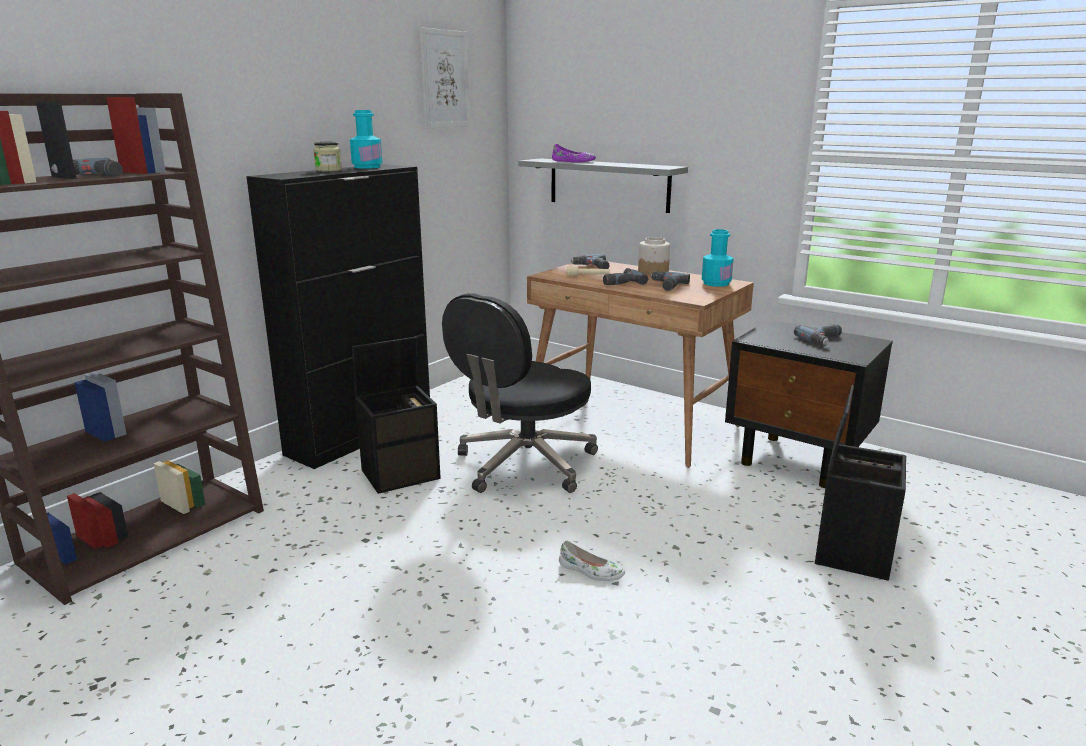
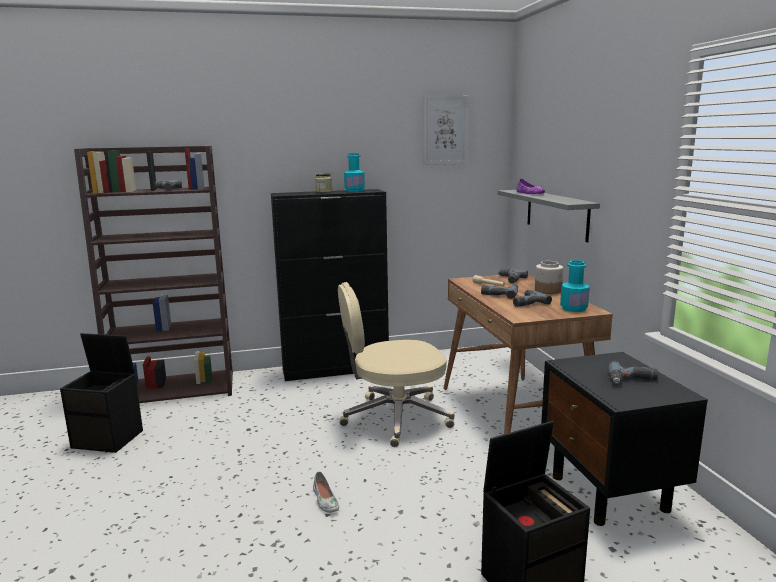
camera: 40 degrees right, 5 degrees down
(401, 473) = (320, 399): black storage box -> black storage box (109, 439)
(524, 465) = (394, 418): black office chair -> beige office chair

